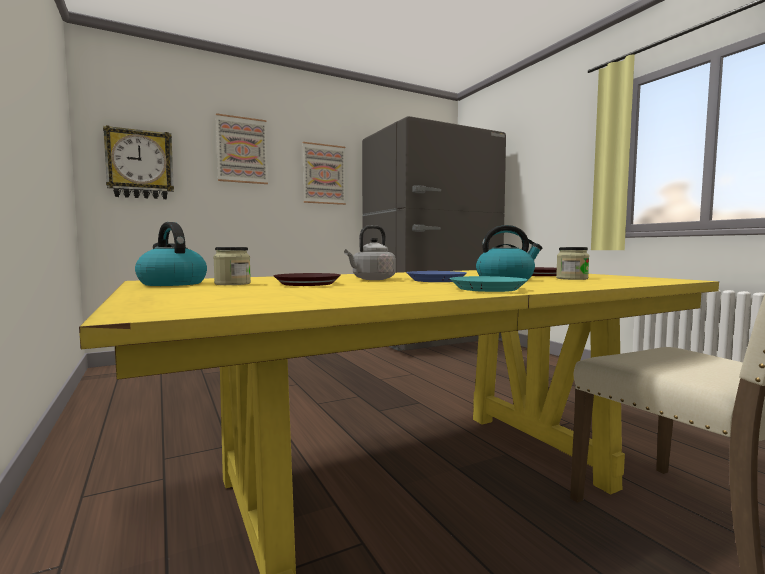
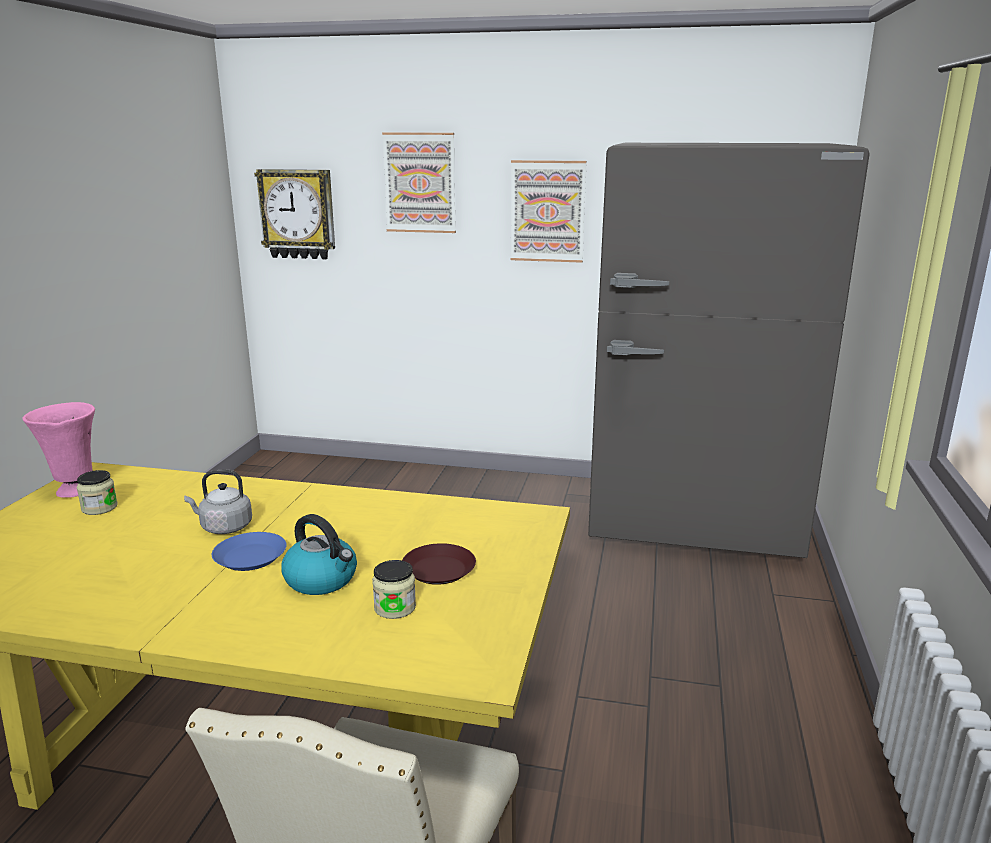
camera: 40 degrees right, 15 degrees up
(171, 283) = (74, 491): kettle -> pink vase
(307, 284) = (132, 531): brown plate -> none
(488, 289) = (171, 617): turquoise plate -> none

